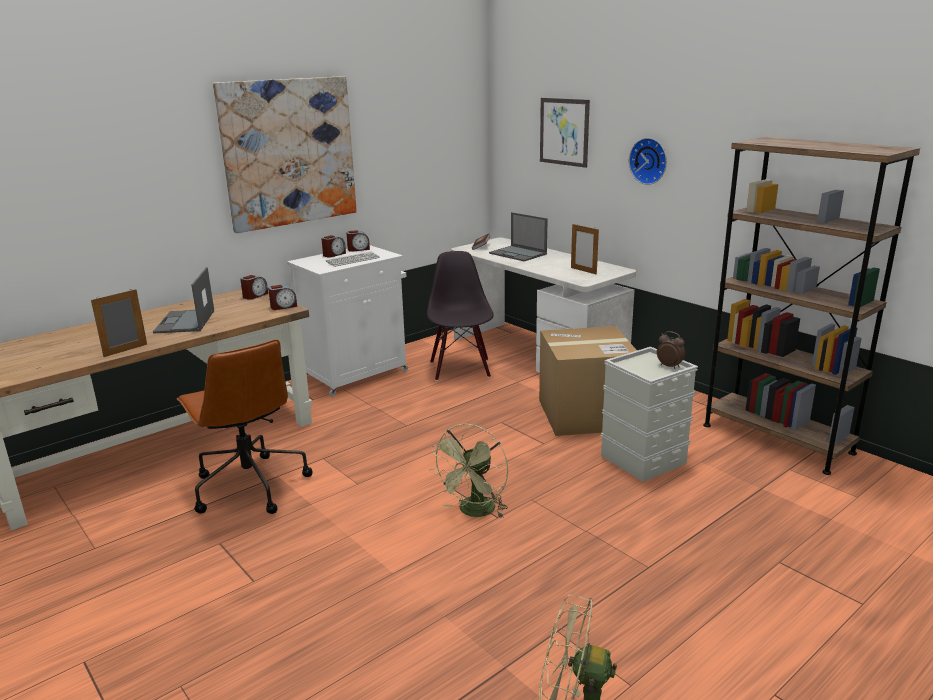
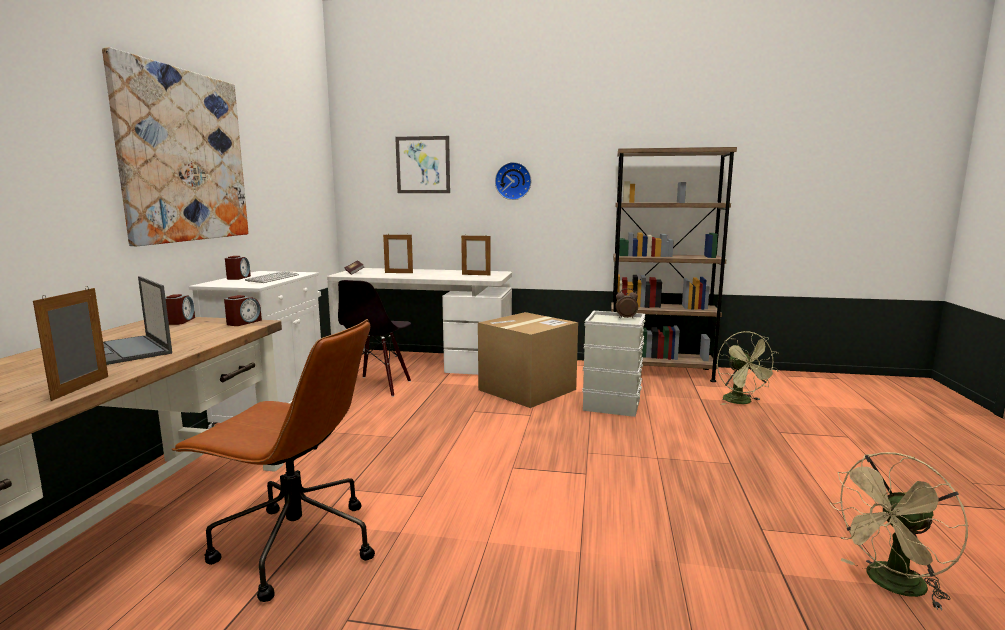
camera: 40 degrees left, 10 degrees down
(358, 249) = (258, 273): alarm clock -> none
(461, 369) = (376, 386): black chair -> black chair turned 120 degrees counterclockwise
(474, 512) = (562, 477): green fan -> green fan (742, 402)
(518, 254) = (398, 273): laptop -> picture frame

